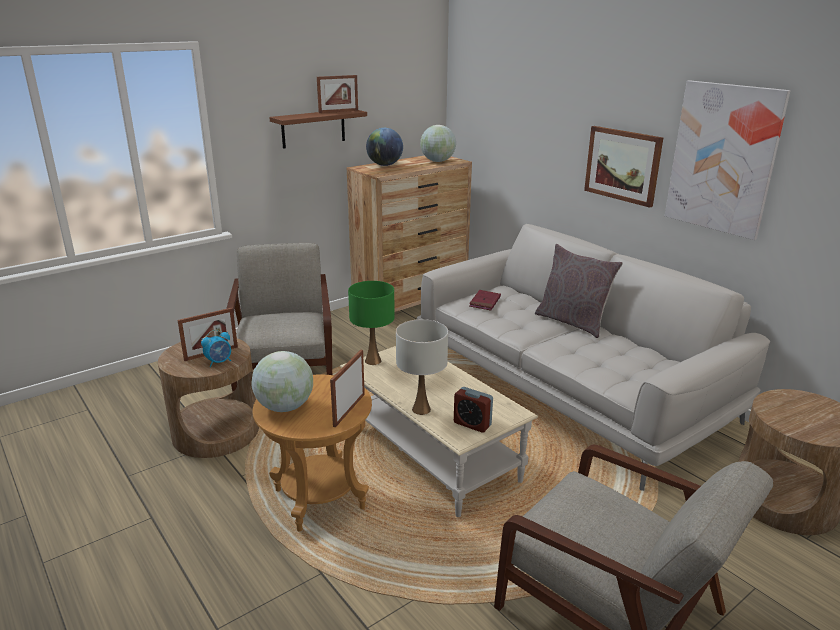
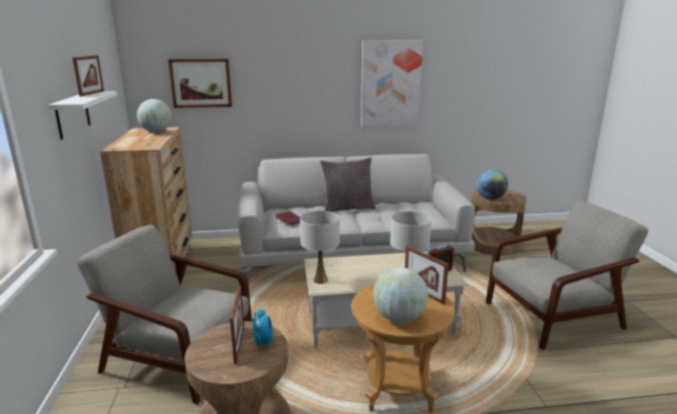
camera: 60 degrees left, 5 degrees down
(313, 128) = (73, 114): brown shelf -> white shelf
(373, 361) = (321, 280): green table lamp -> white table lamp
(384, 165) = (127, 142): globe -> globe (490, 198)
(622, 165) = (322, 101): picture -> picture (201, 83)

